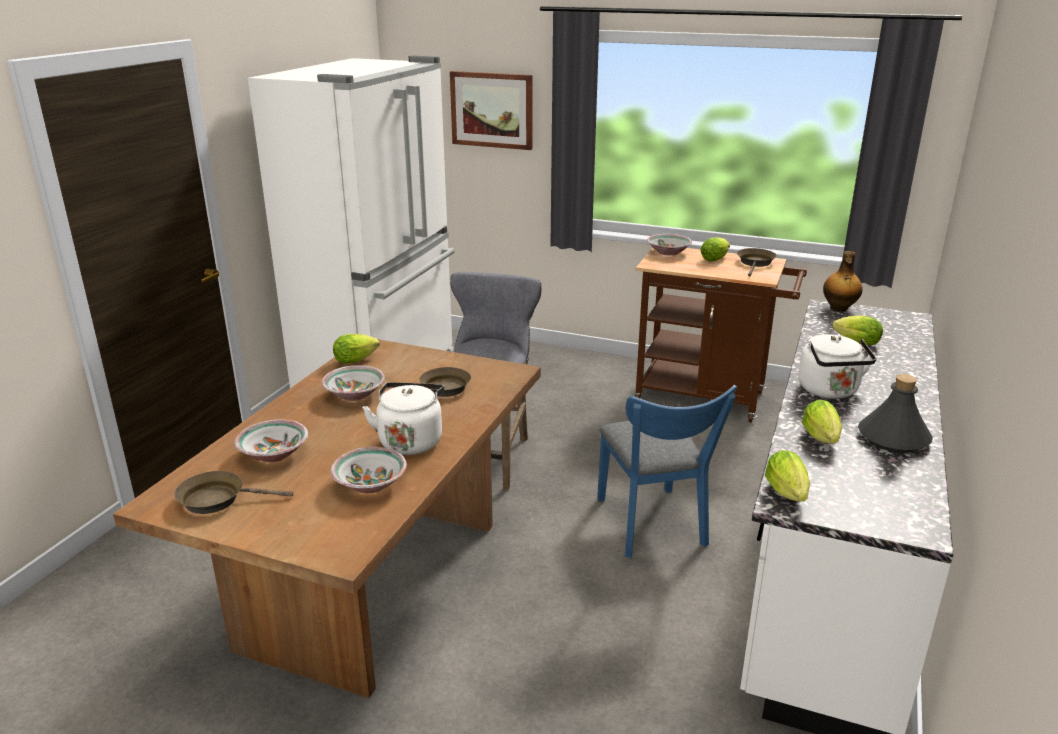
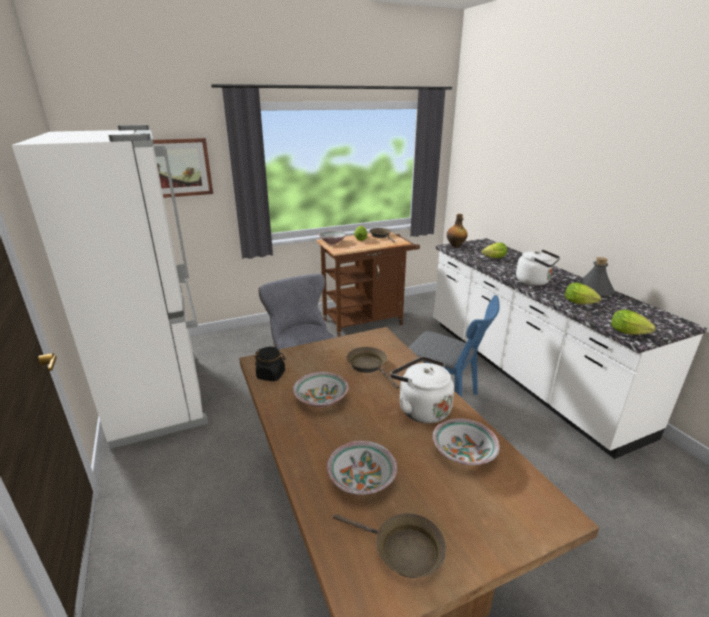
camera: 45 degrees left, 0 degrees up
(218, 499) = (403, 550): brown frying pan -> brown frying pan turned 105 degrees counterclockwise
(358, 360) = (271, 375): lettuce -> black jar

